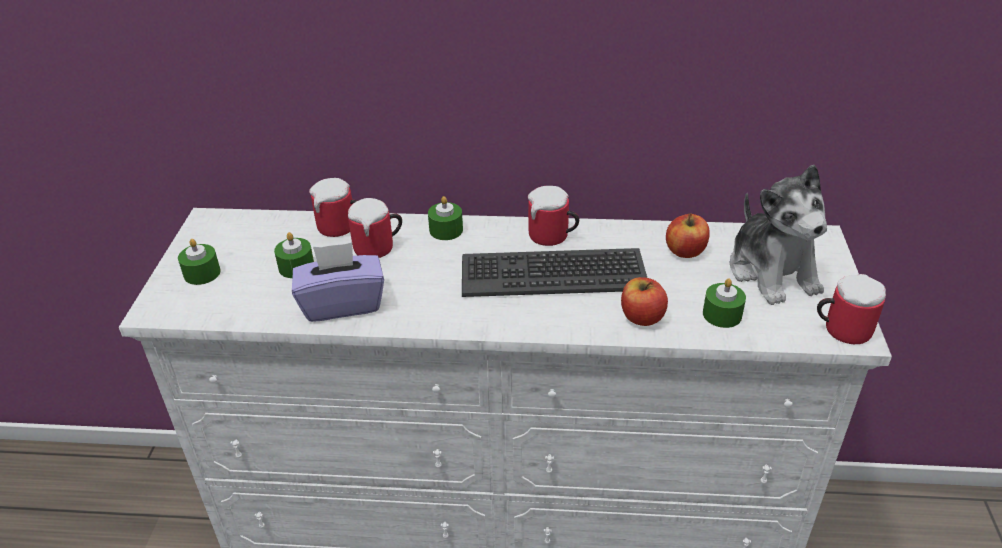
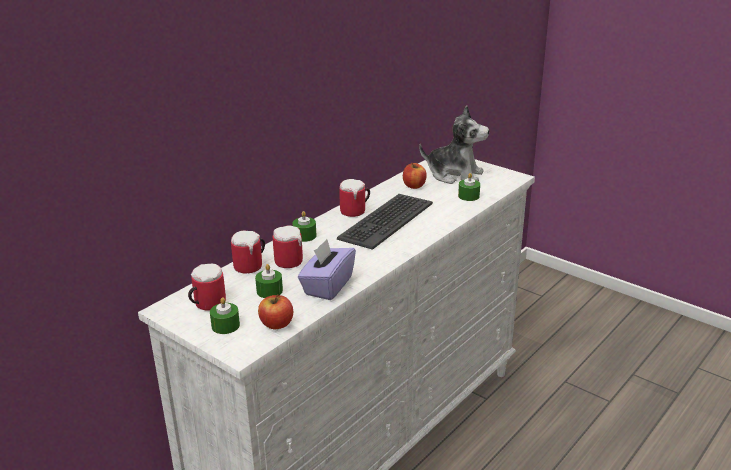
camera: 55 degrees left, 10 degrees down
(641, 317) = (447, 213): apple -> apple (276, 324)
(841, 328) = (508, 178): mug -> mug (206, 304)

